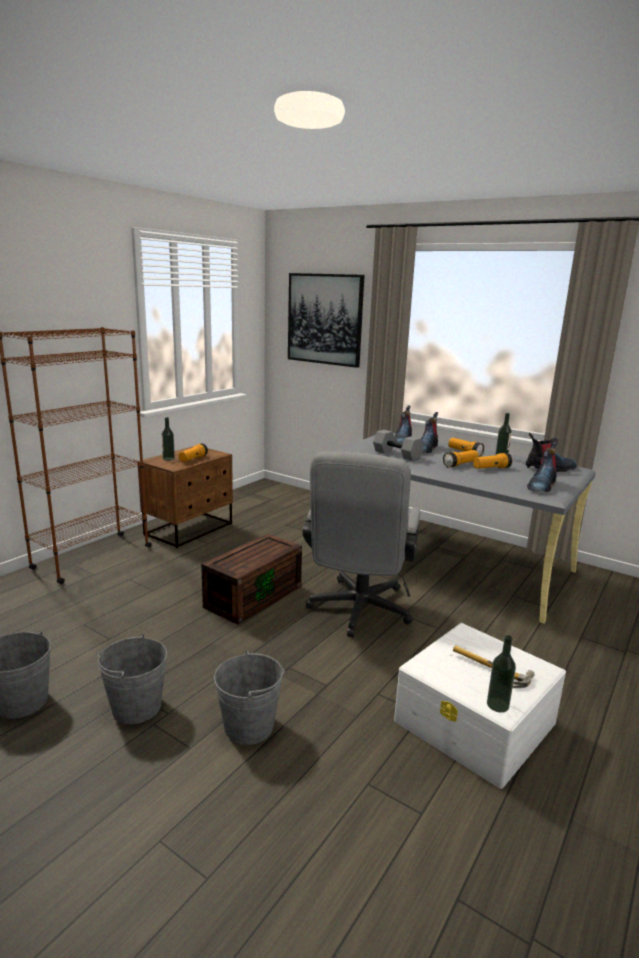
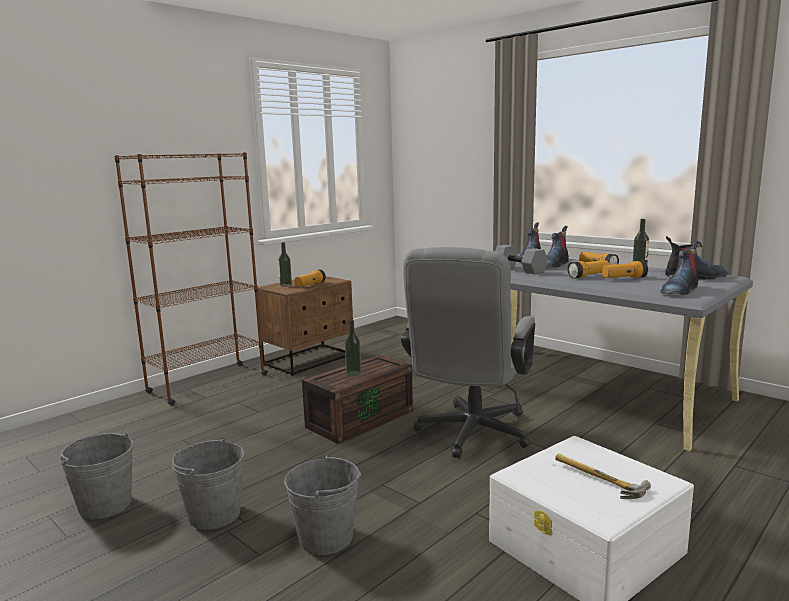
camera: 10 degrees right, 5 degrees down
(325, 319) = (450, 143): picture -> none
(497, 705) = (599, 514): bottle -> bottle (353, 373)

